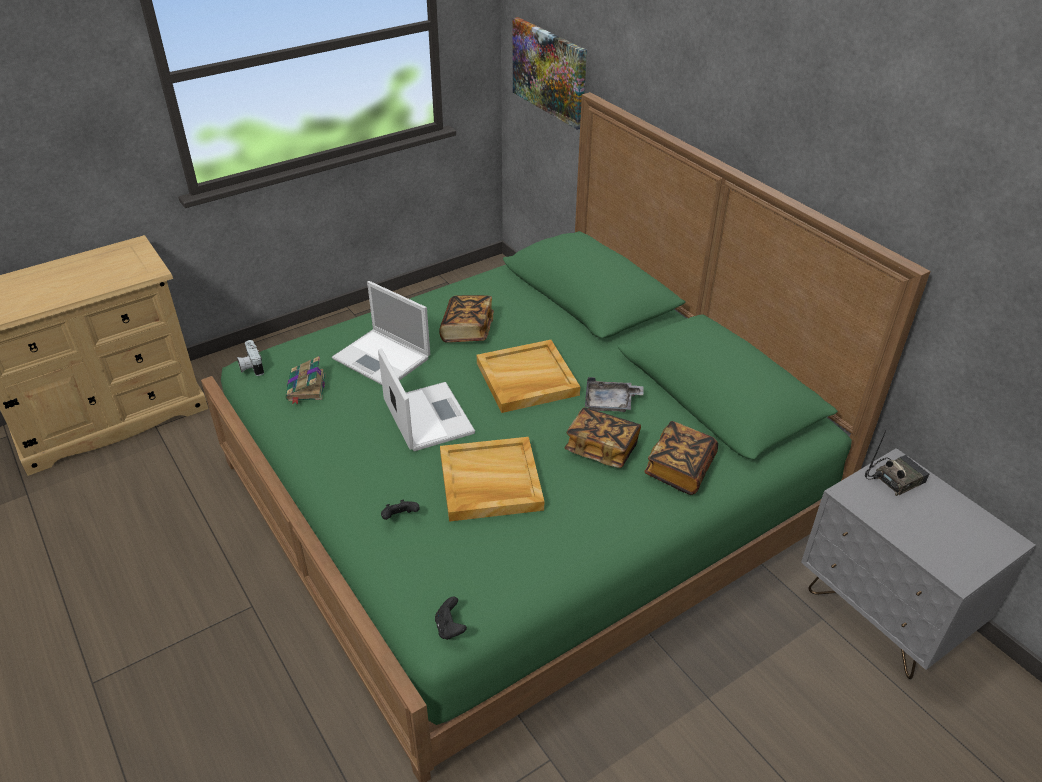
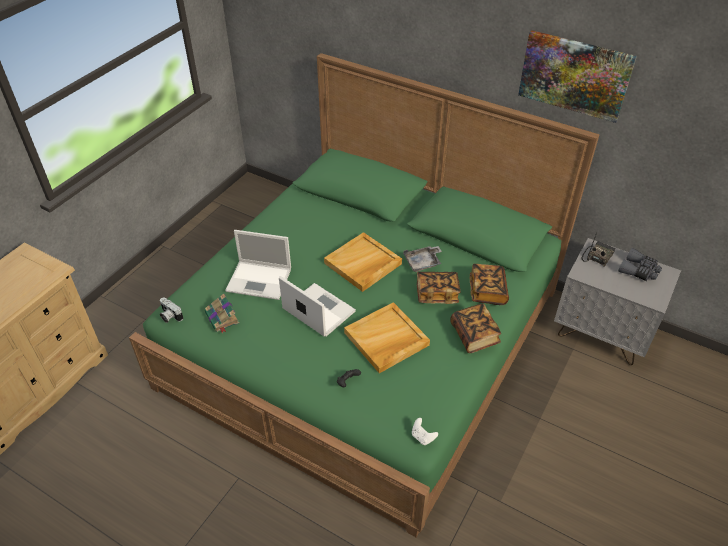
camera: 25 degrees left, 5 degrees up
(450, 628) = (422, 437): black game controller -> white game controller
(467, 330) = (302, 242): book -> book (474, 335)
(550, 71) = (278, 41): picture -> picture (575, 75)
(956, 521) = (639, 271): none -> grey binoculars

